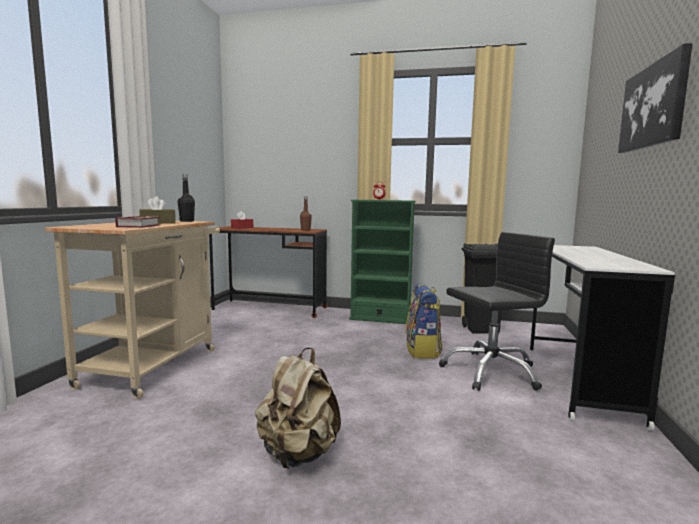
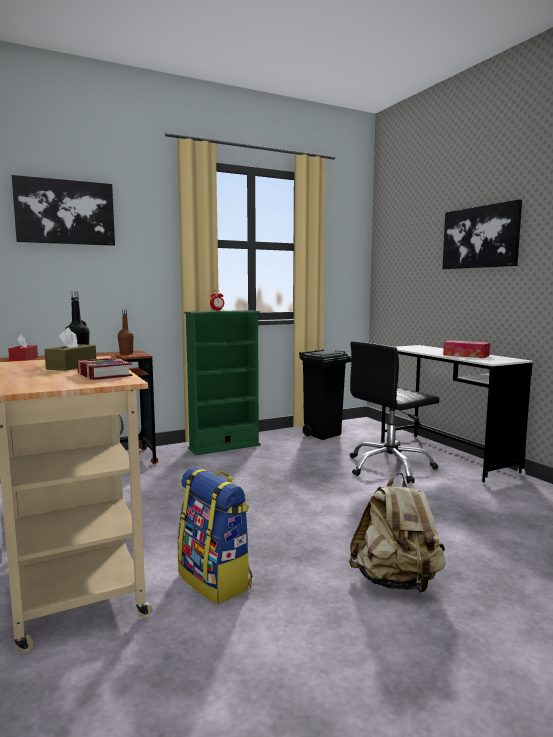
camera: 40 degrees left, 0 degrees up
(282, 125) = (65, 212): none -> picture
(423, 350) = (316, 465): backpack -> backpack (216, 580)
(490, 371) = (390, 467): black office chair -> black office chair turned 150 degrees counterclockwise
(597, 258) = (466, 355): none -> tissue box

